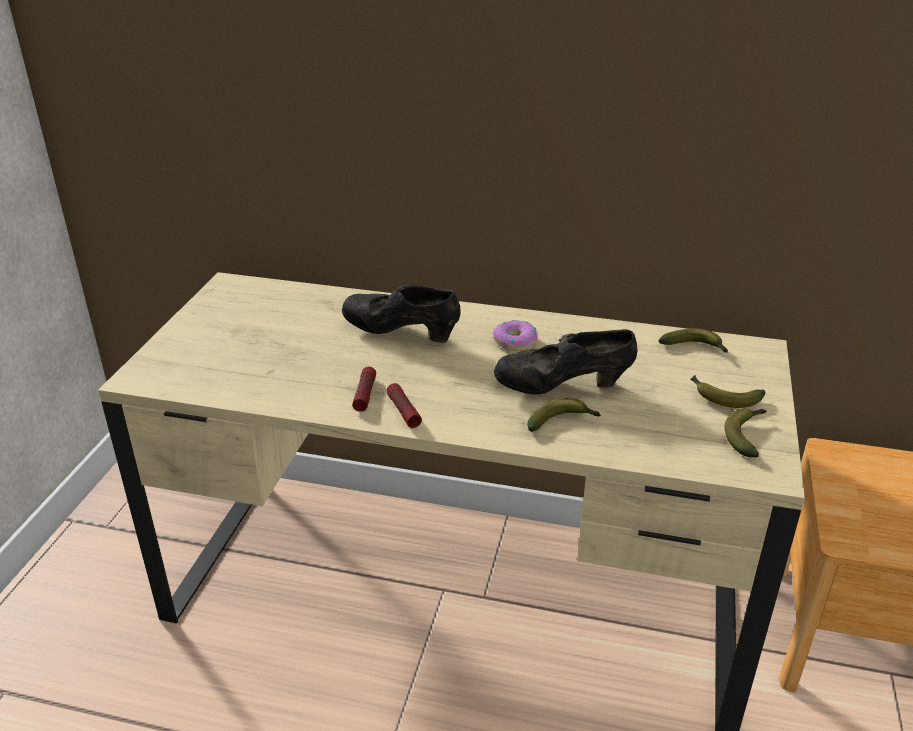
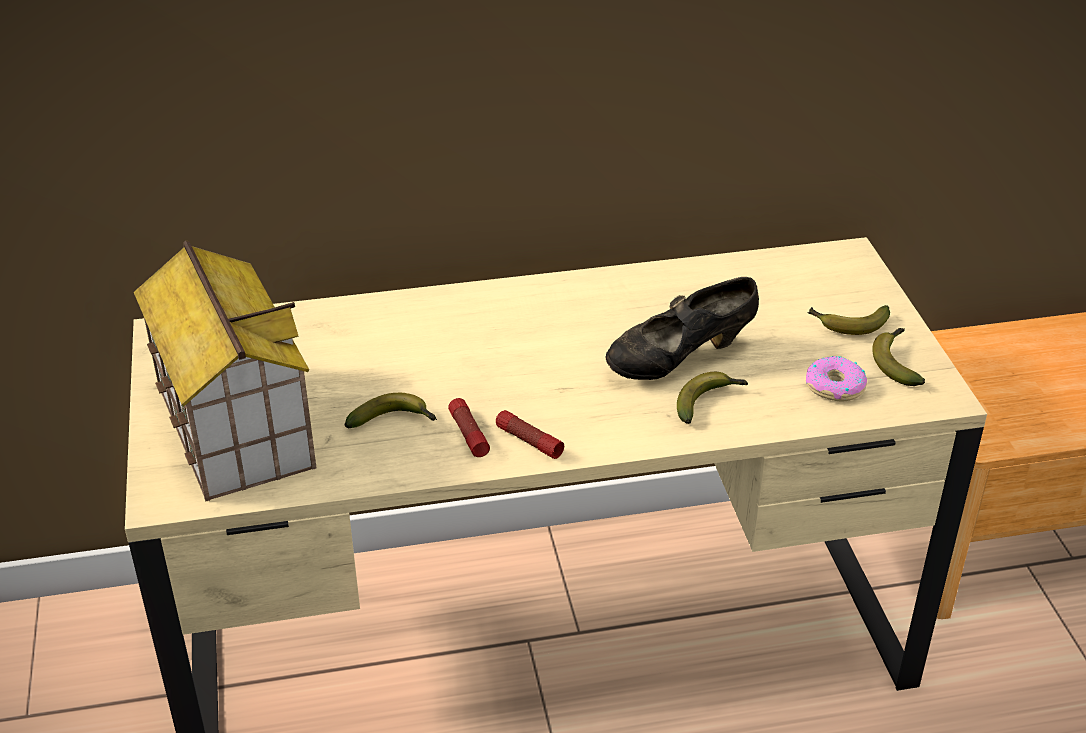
camera: 25 degrees left, 5 degrees up
(217, 348) = (233, 427): none -> toy house
(401, 333) = (448, 343): black shoe -> none
(515, 342) = (588, 317): donut -> donut (834, 386)
(695, 348) = (784, 272): banana -> banana (394, 421)

